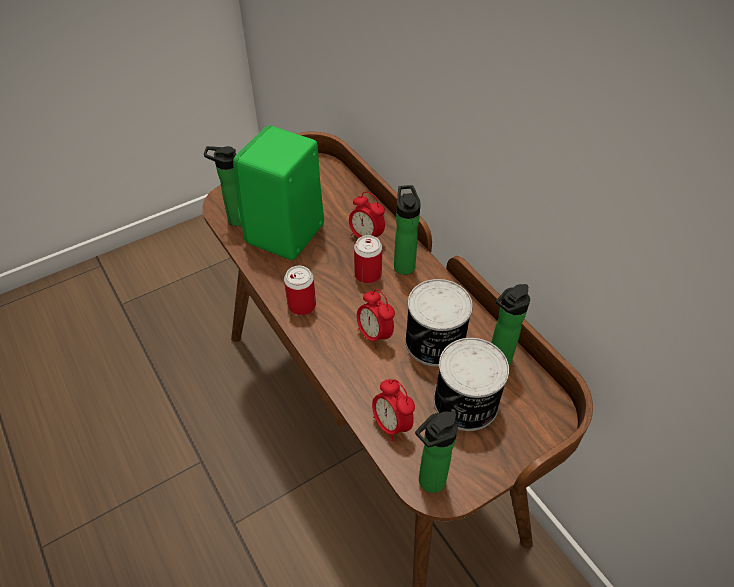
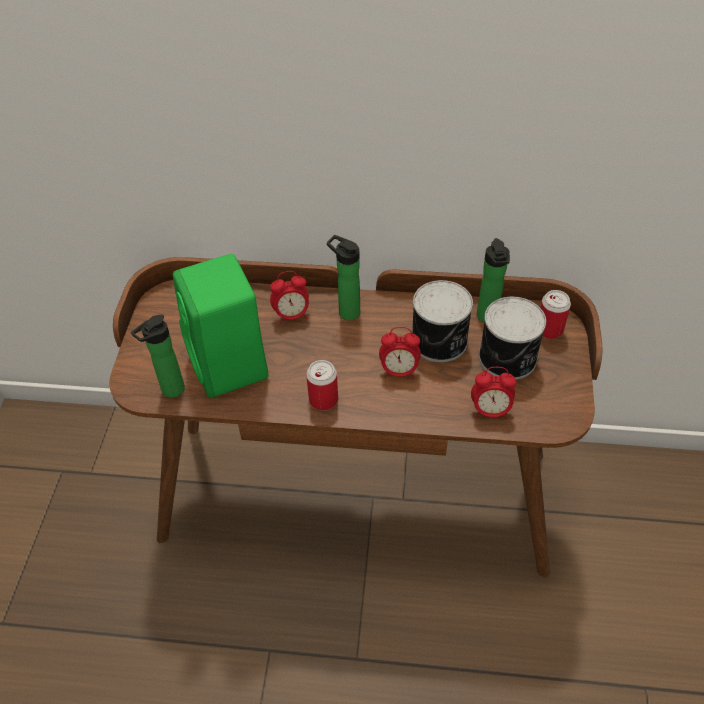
camera: 50 degrees left, 0 degrees up
(368, 274) = (334, 339): can -> can (549, 329)
(428, 483) = (556, 420): bottle -> none

